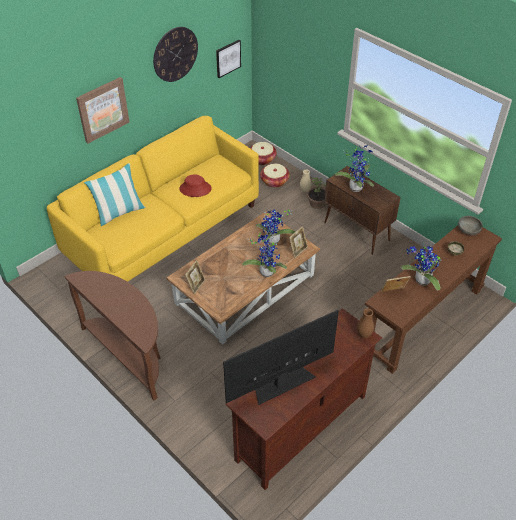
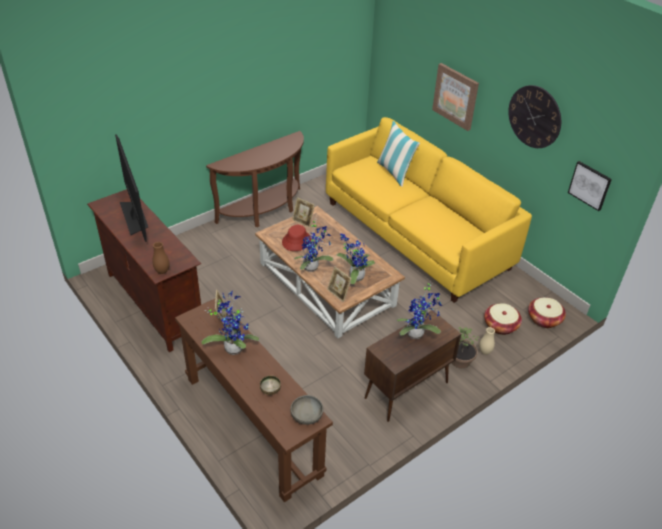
camera: 95 degrees right, 5 degrees down
(195, 189) = (428, 218): red hat -> red hat (296, 241)

